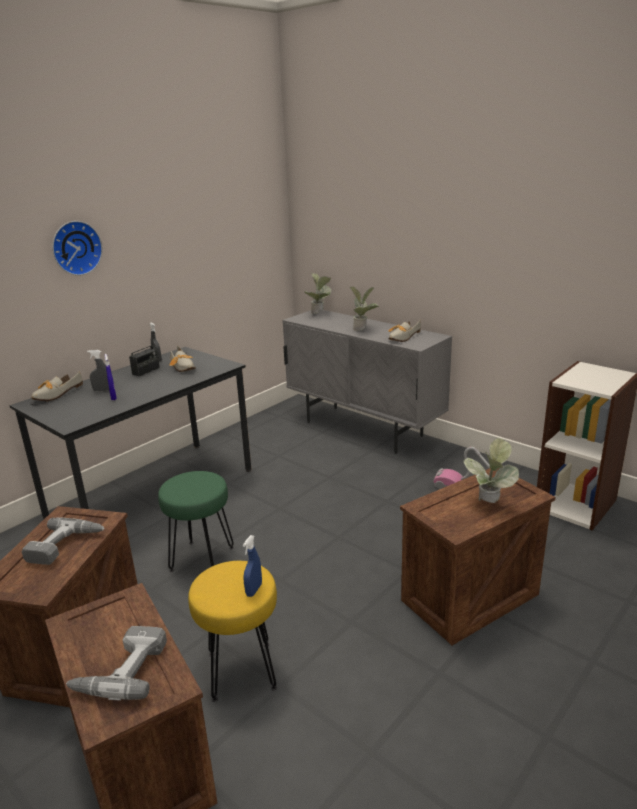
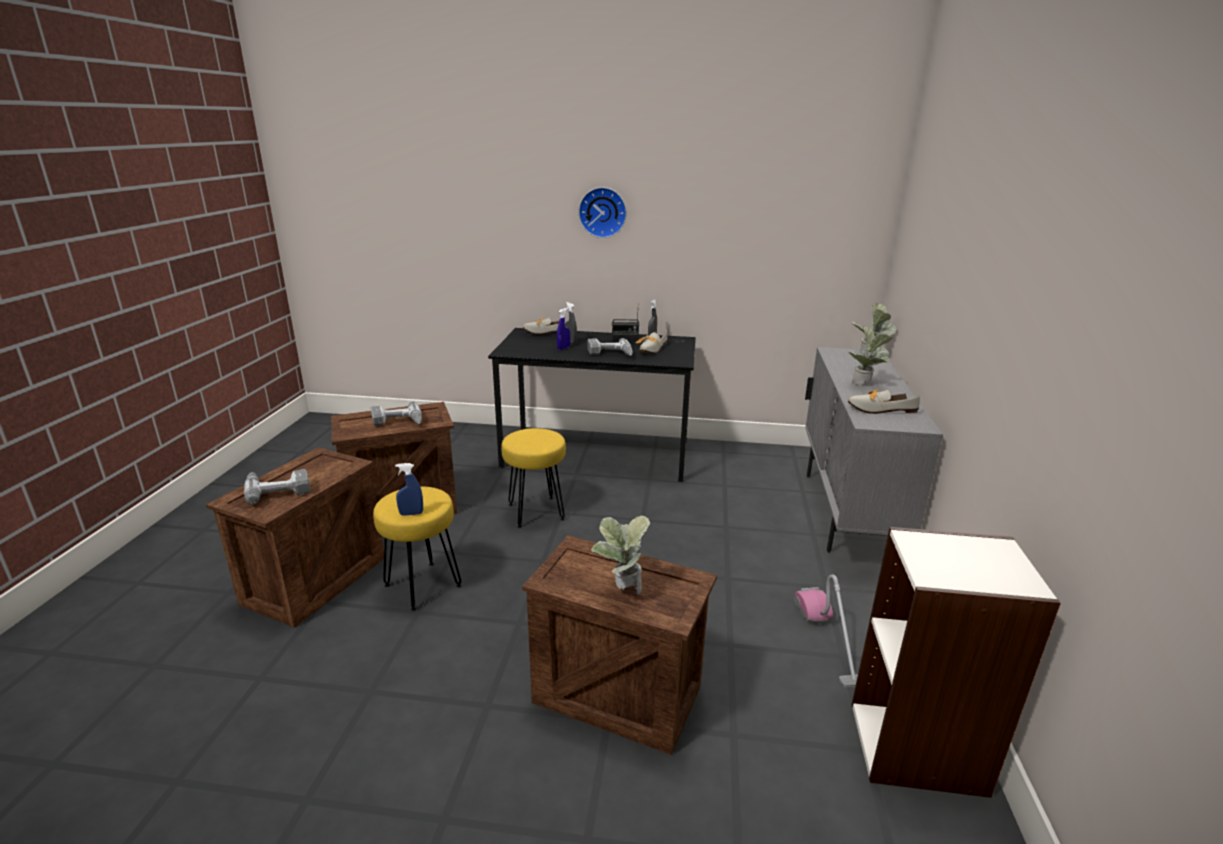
camera: 55 degrees right, 0 degrees up
(164, 383) = (610, 354): none -> power drill
(202, 559) = (535, 512): green stool -> yellow stool

